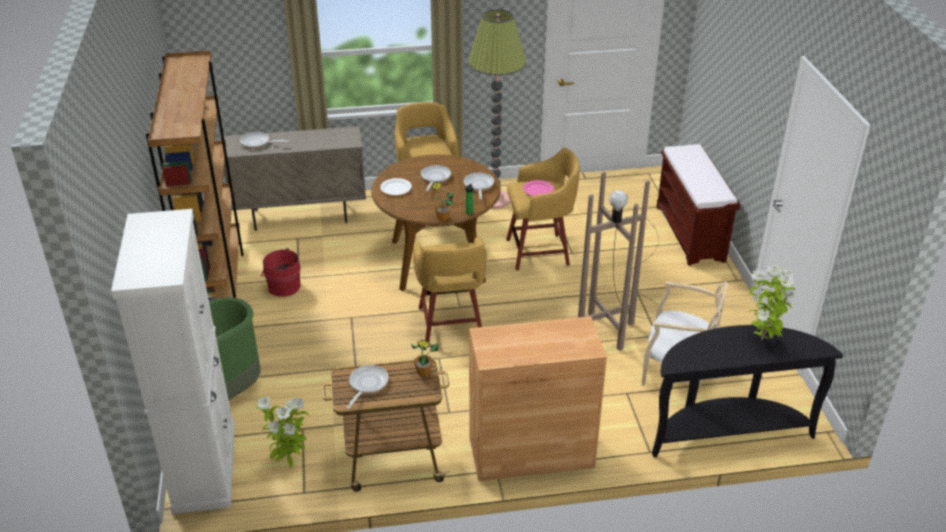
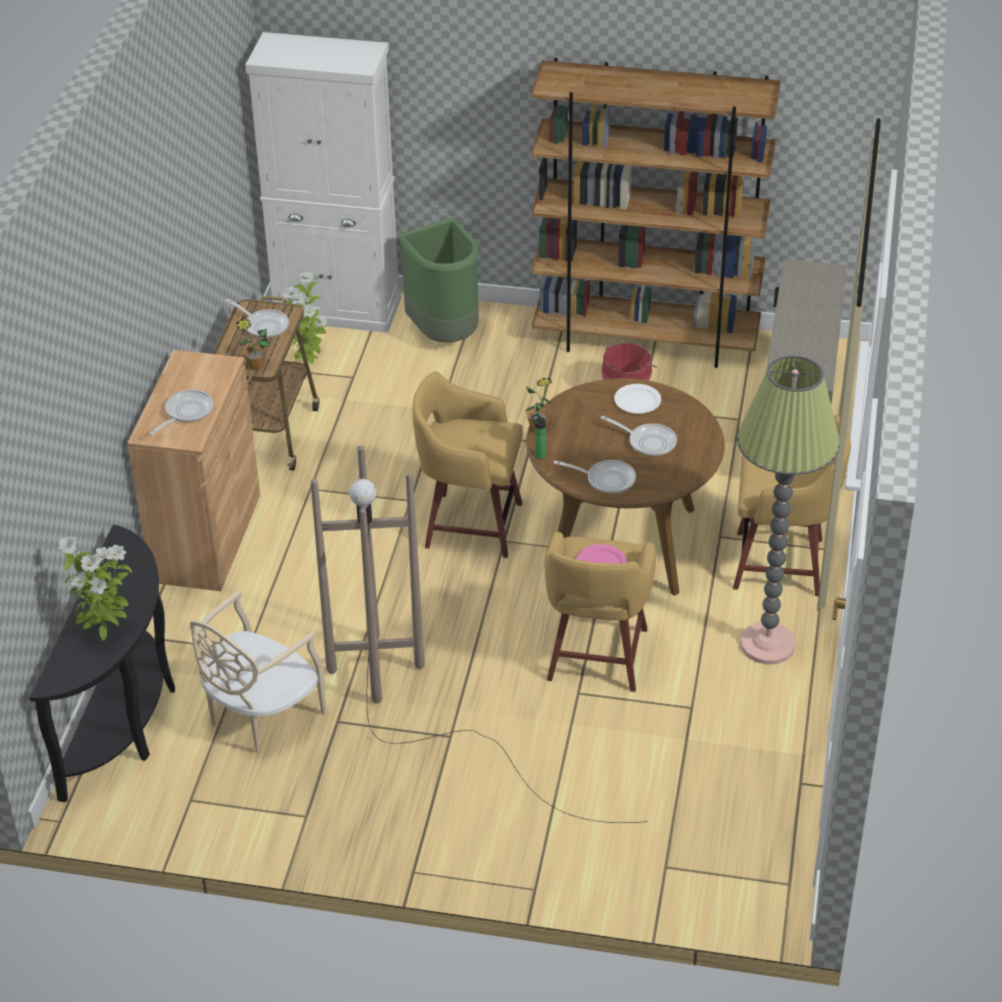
camera: 110 degrees right, 5 degrees up
(258, 143) = (812, 292): frying pan -> frying pan (186, 412)
(691, 234) = (566, 865): brown bench -> none

